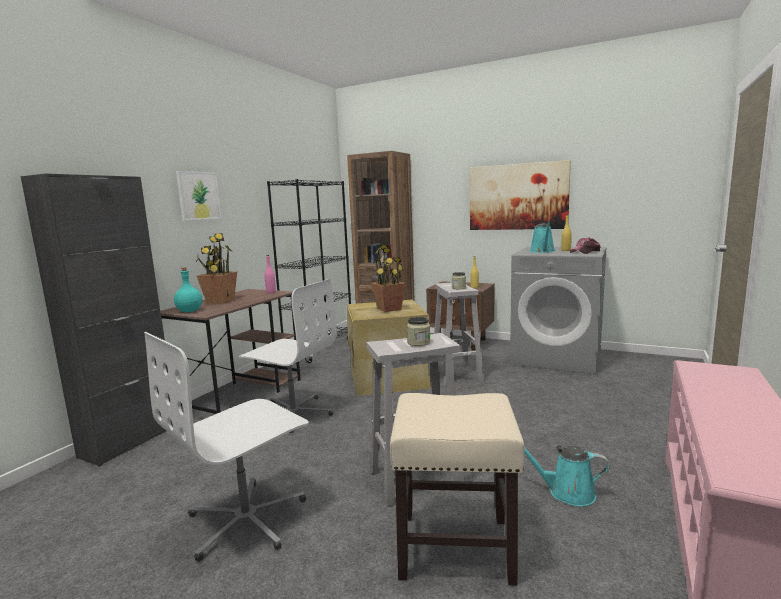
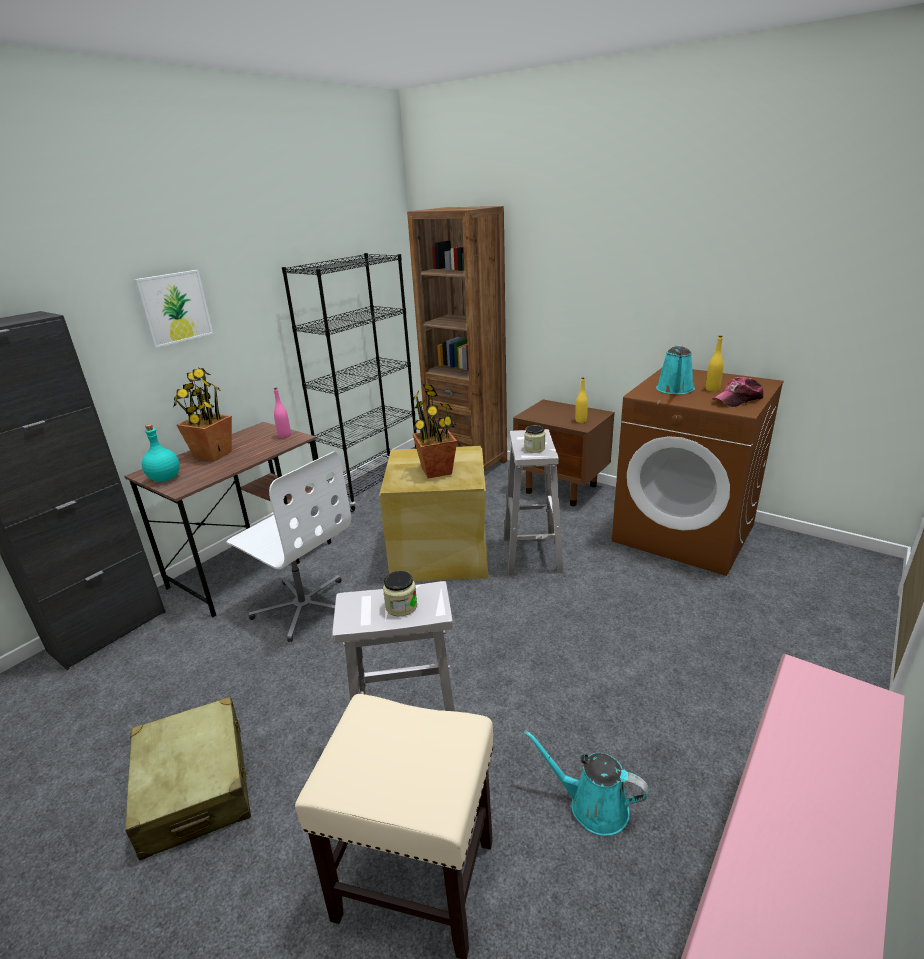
camera: 10 degrees right, 15 degrees up
(247, 520) = (195, 787): white office chair -> beige suitcase
(517, 197) = (658, 288): picture -> none
(557, 357) = (684, 533): grey washing machine -> brown washing machine

